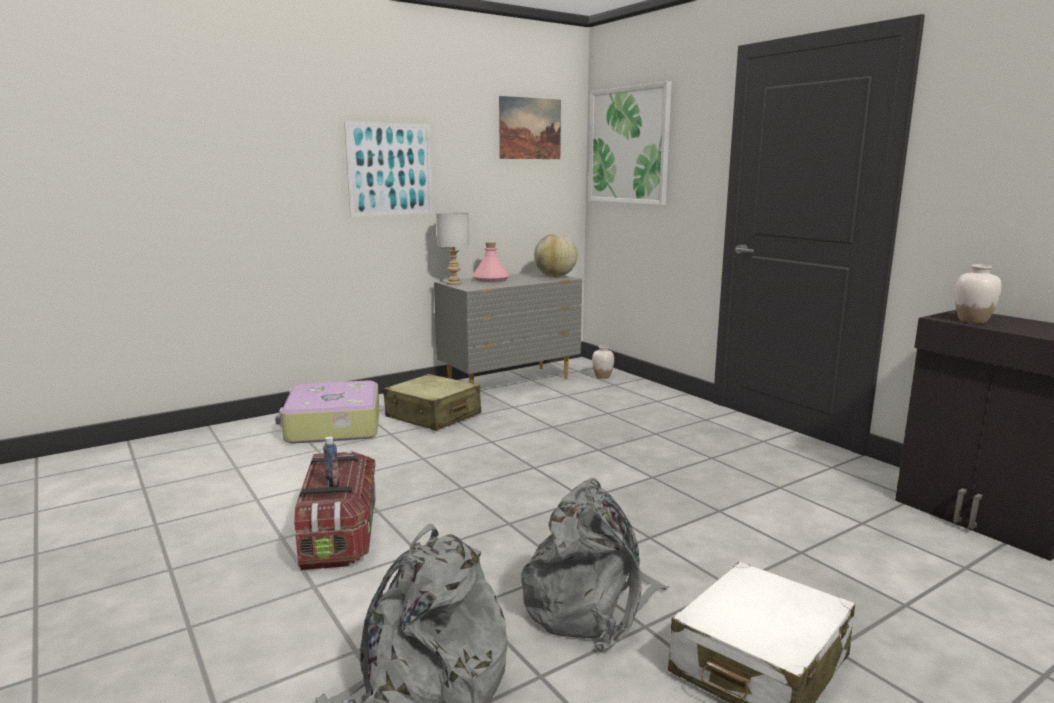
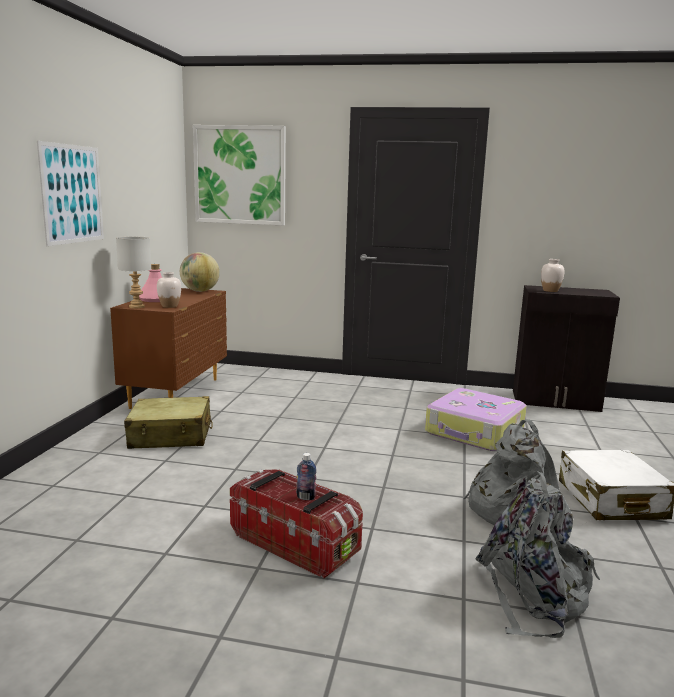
camera: 45 degrees left, 0 degrees up
(332, 426) = (94, 472): suitcase -> suitcase (474, 432)
(510, 382) = (177, 393): grey dresser -> brown dresser
(530, 128) = (156, 155): picture -> none
(602, 377) = (239, 373): white vase -> white vase (169, 306)

